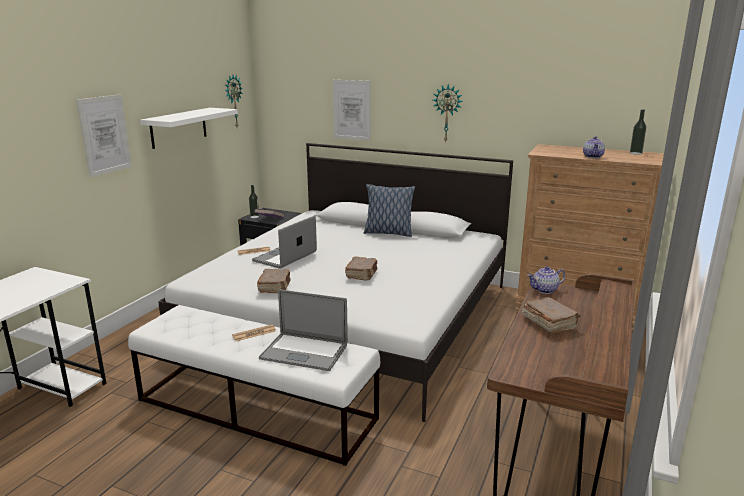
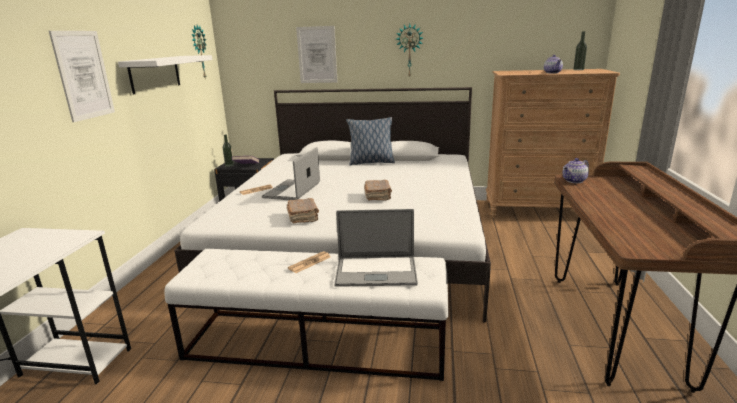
camera: 15 degrees left, 0 degrees up
(548, 323) = (611, 204): brown book -> none

